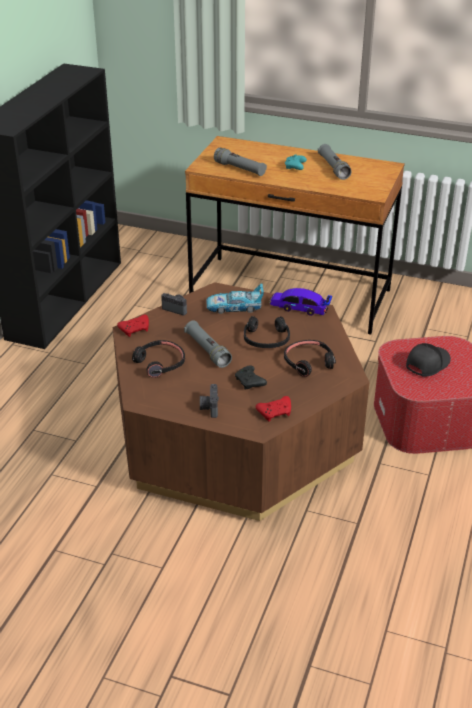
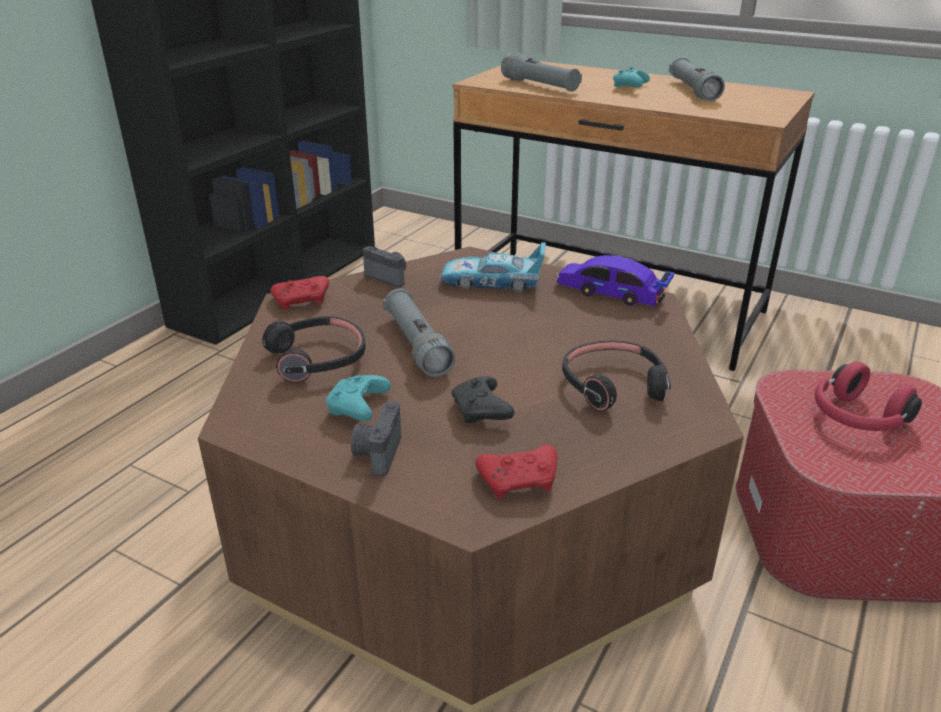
camera: 10 degrees right, 5 degrees down
(192, 387) = (358, 408): none -> turquoise game controller
(266, 339) = (536, 336): black headphones -> none
(426, 363) = (856, 418): black cap -> red headphones

